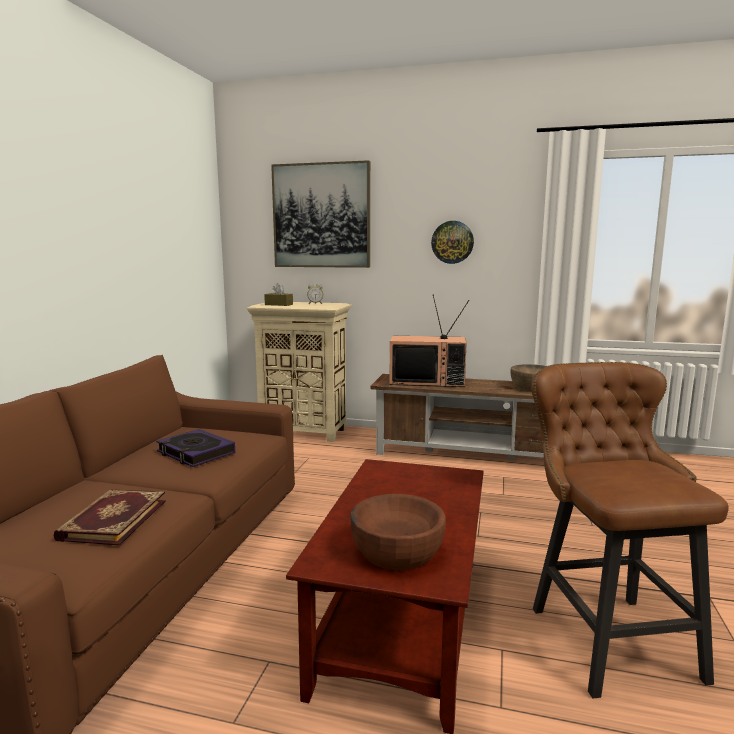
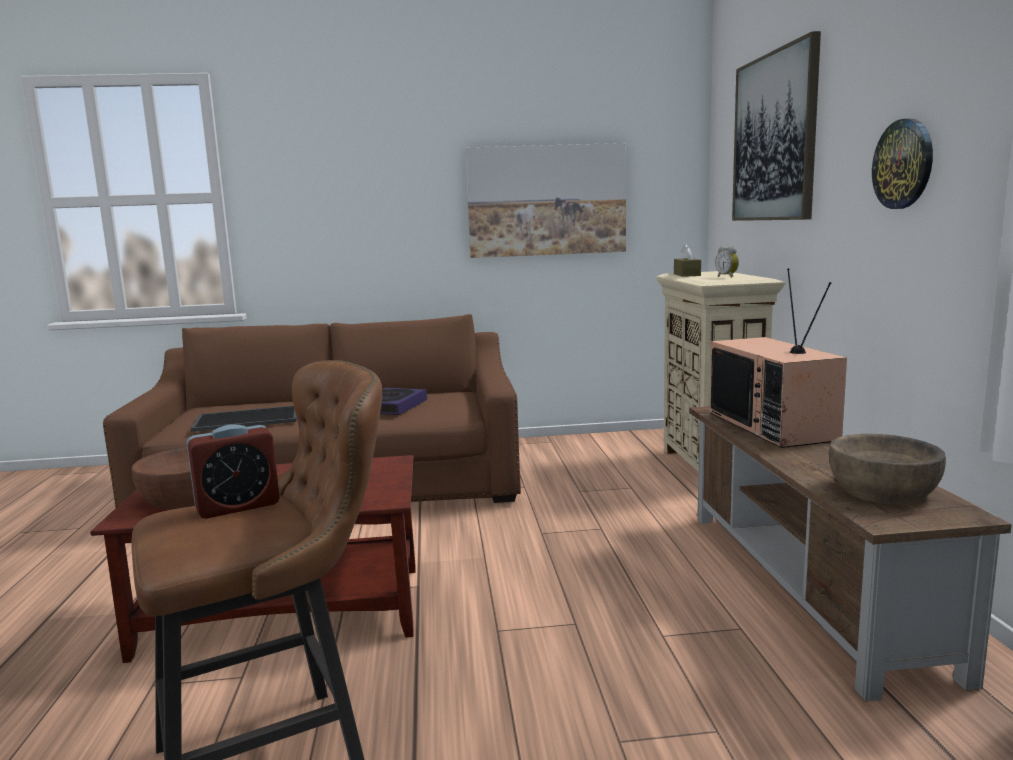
camera: 70 degrees right, 0 degrees up
(112, 519) = (248, 419): book -> tray
(147, 247) = (546, 201): none -> picture
(605, 471) = (238, 506): none -> alarm clock

